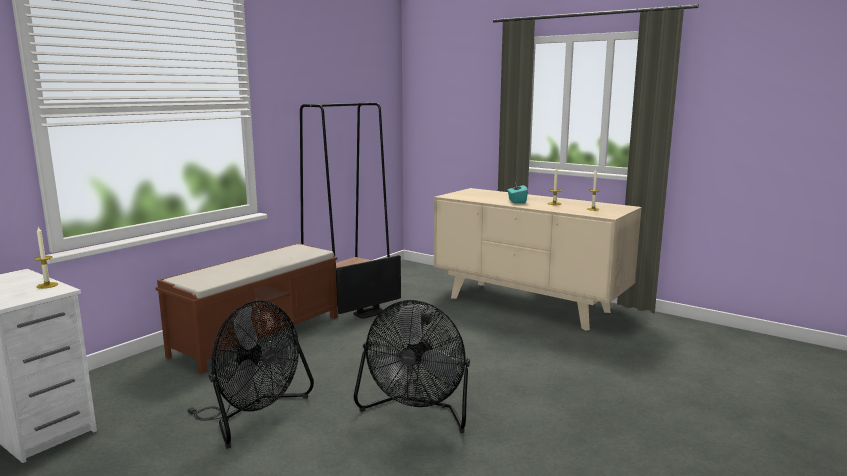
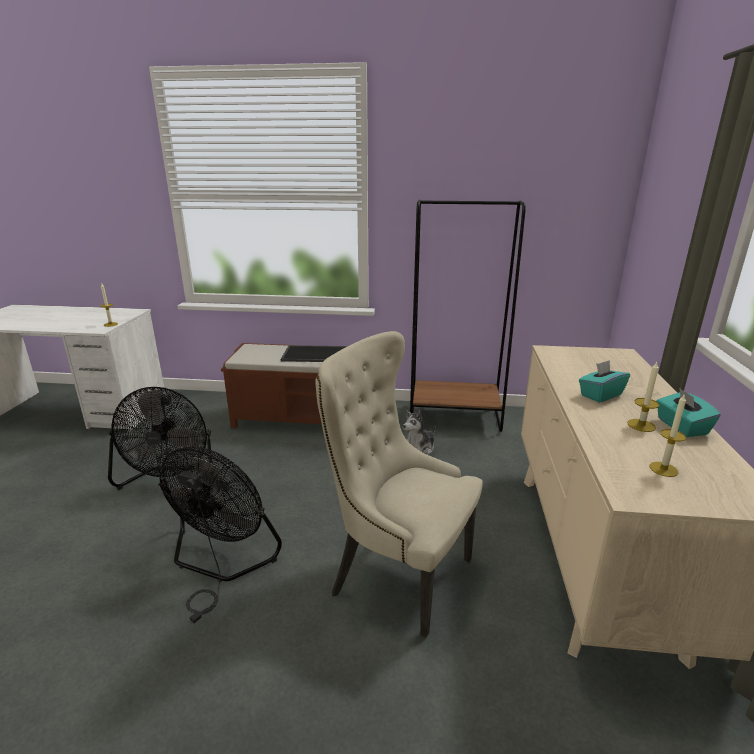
camera: 60 degrees right, 10 degrees up
(257, 261) = (318, 354): none -> tray
(369, 313) = (419, 448): monitor -> plush toy
(415, 409) = (215, 563): black fan -> black fan turned 120 degrees clockwise
(494, 351) = (399, 574): none -> beige chair
(562, 200) = (681, 427): none -> turquoise tissue box

